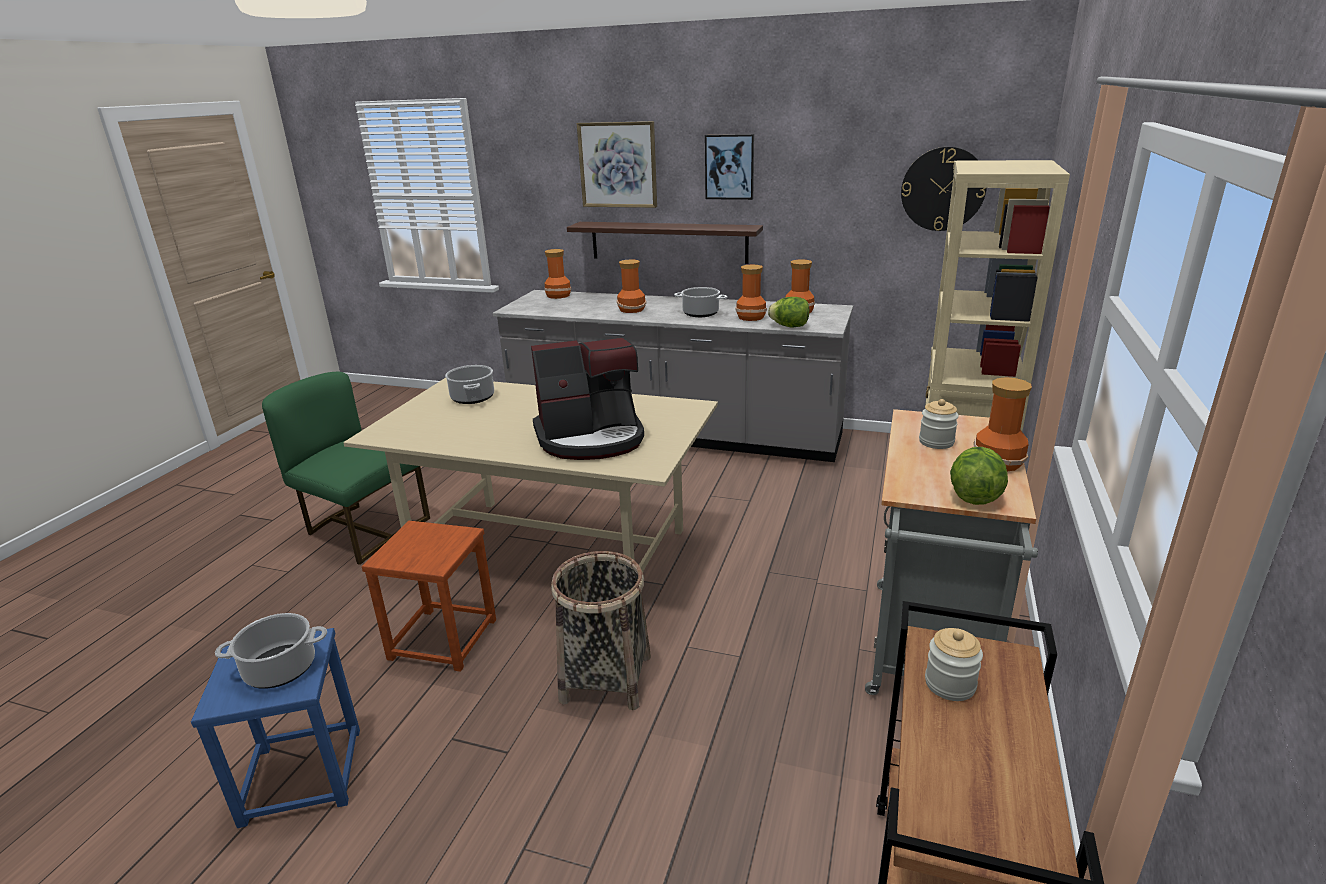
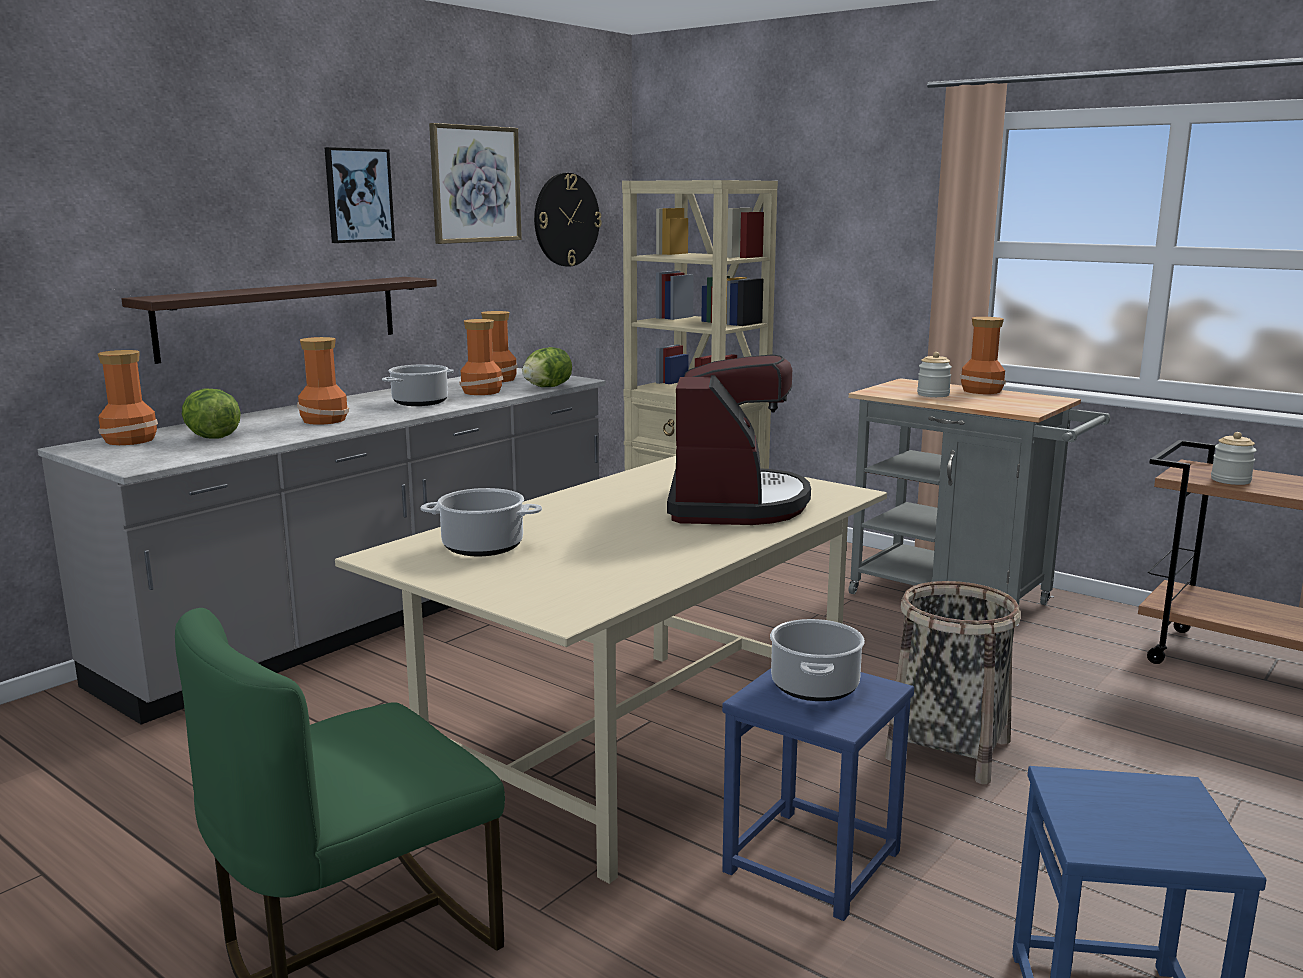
camera: 70 degrees left, 10 degrees down
(281, 668) = (1132, 803): cooking pot -> cooking pot (814, 686)
(442, 640) = (813, 862): brown stool -> blue stool
(618, 165) = (190, 192): picture -> picture (475, 184)
(974, 496) = (1041, 402): lettuce -> lettuce (212, 437)

